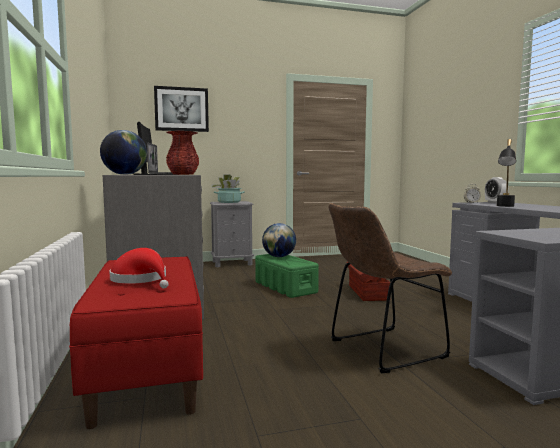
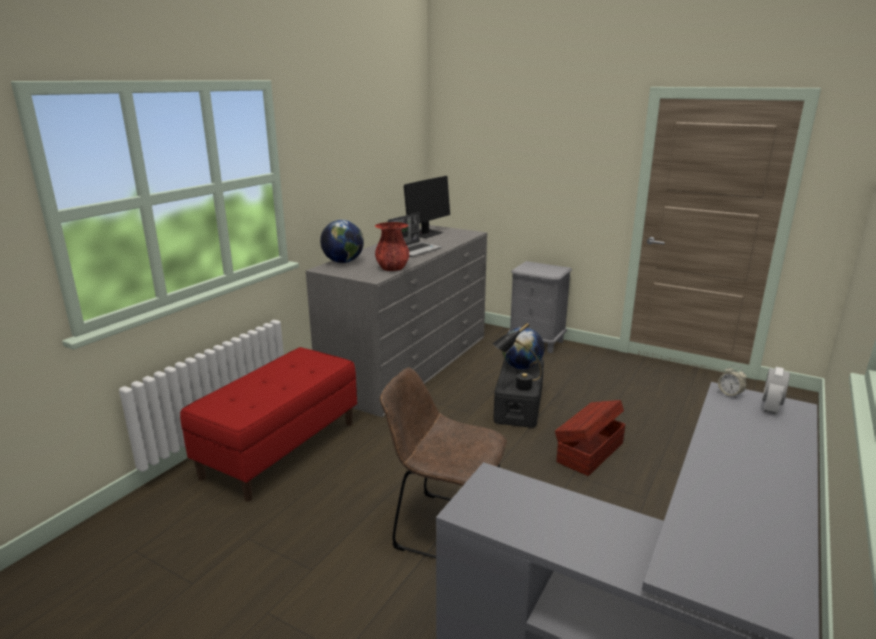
camera: 45 degrees right, 15 degrees up
(141, 280) = (263, 387): red hat -> none
(181, 109) = (501, 142): picture -> none
(229, 202) = (537, 269): potted plant -> none
(285, 287) = (518, 404): green storage box -> black storage box
(504, 206) = (707, 428): black table lamp -> black table lamp (516, 387)

